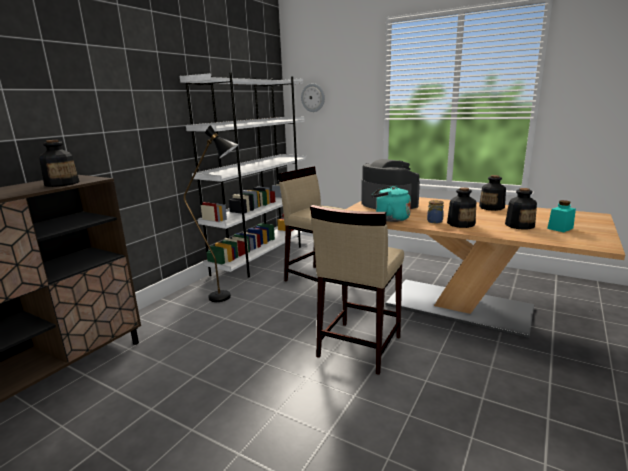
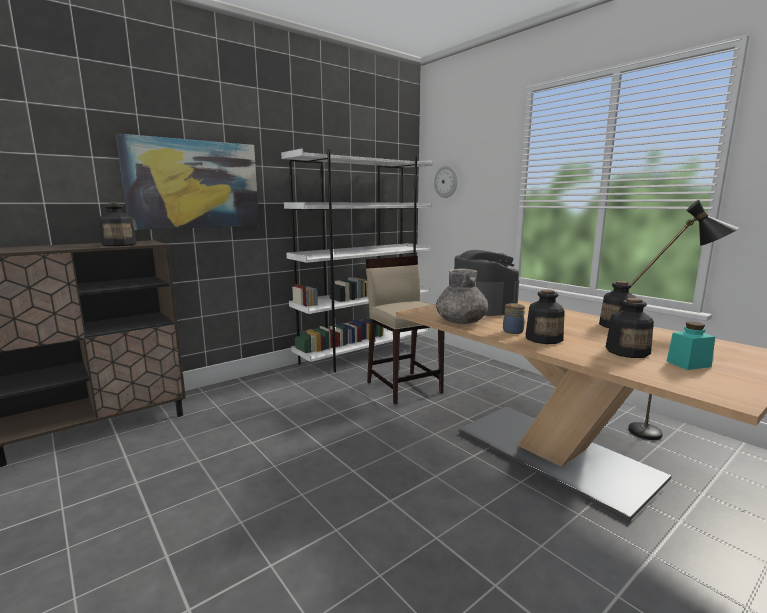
camera: 20 degrees right, 5 degrees down
(105, 113) = (194, 184): none -> picture
(227, 297) = (297, 388): black floor lamp -> black floor lamp (658, 435)
(358, 346) = (387, 473): beige stool -> none
(390, 218) = (461, 321): turquoise kettle -> grey vase

